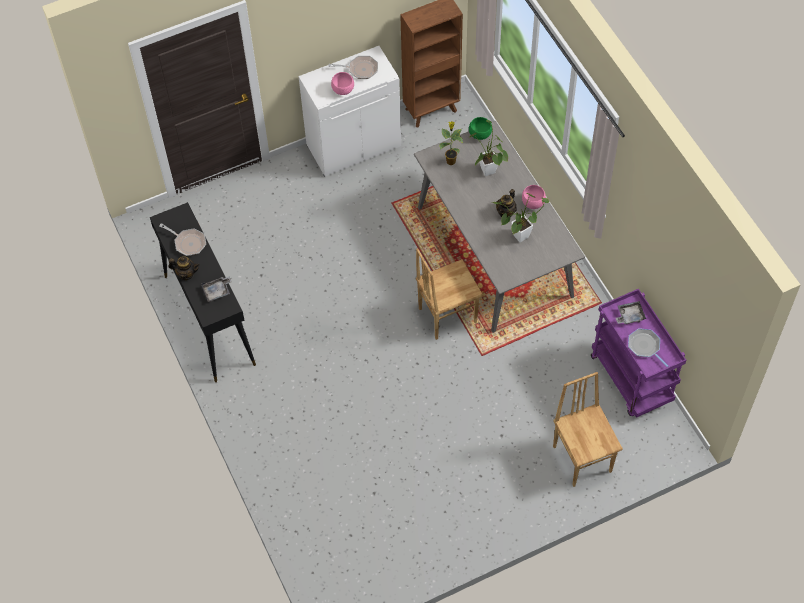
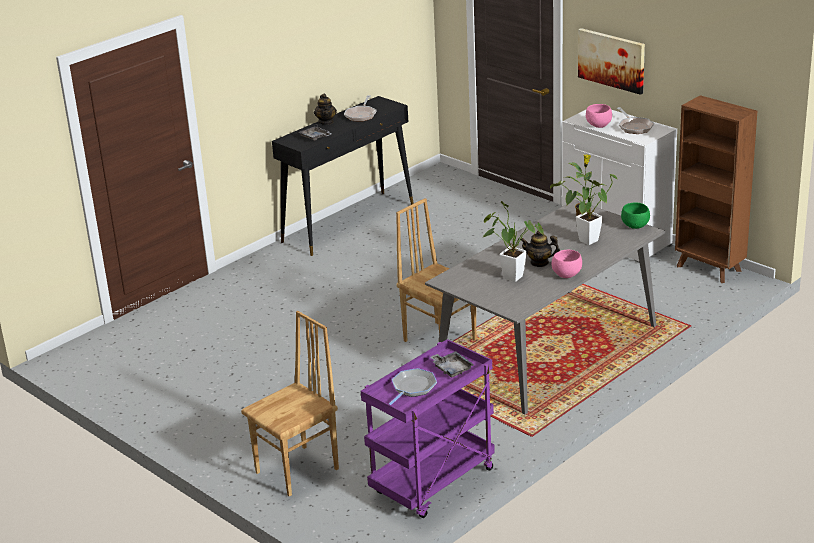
camera: 70 degrees right, 30 degrees down
(308, 38) = (611, 60): none -> picture

